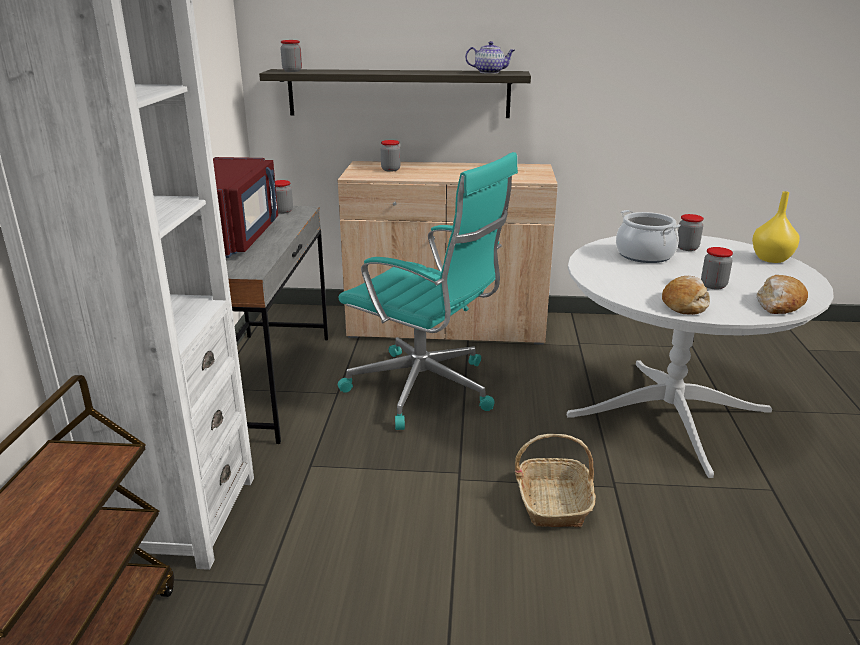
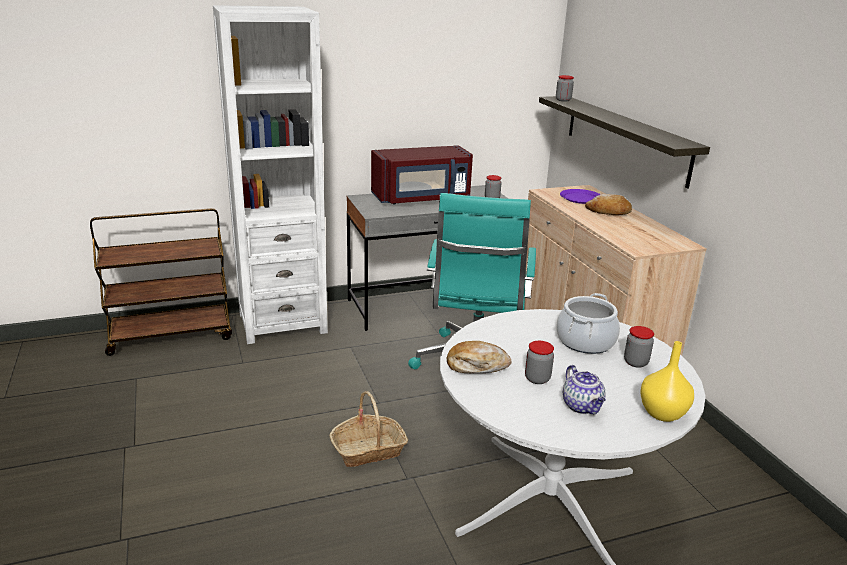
camera: 65 degrees right, 0 degrees up
(390, 169) = (581, 198): jar -> purple plate
(490, 72) = (666, 138): teapot -> teapot (582, 407)
(779, 304) = (521, 415): bread -> bread (608, 211)

